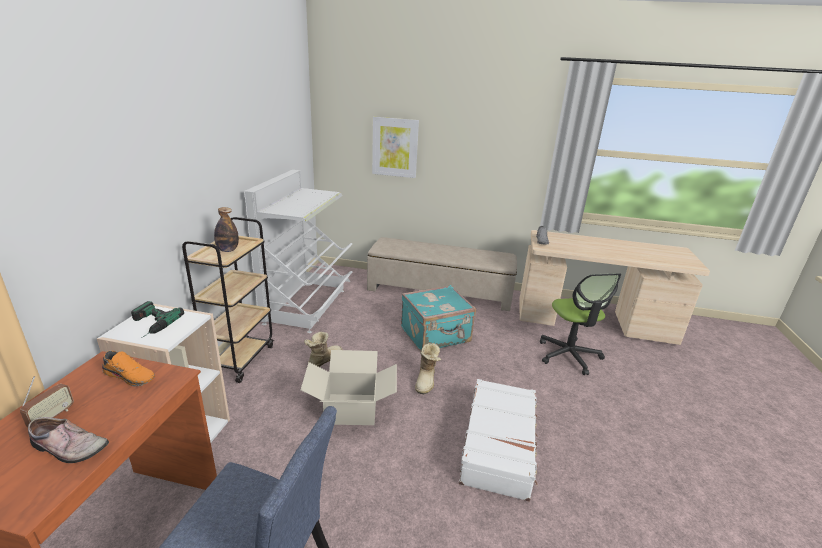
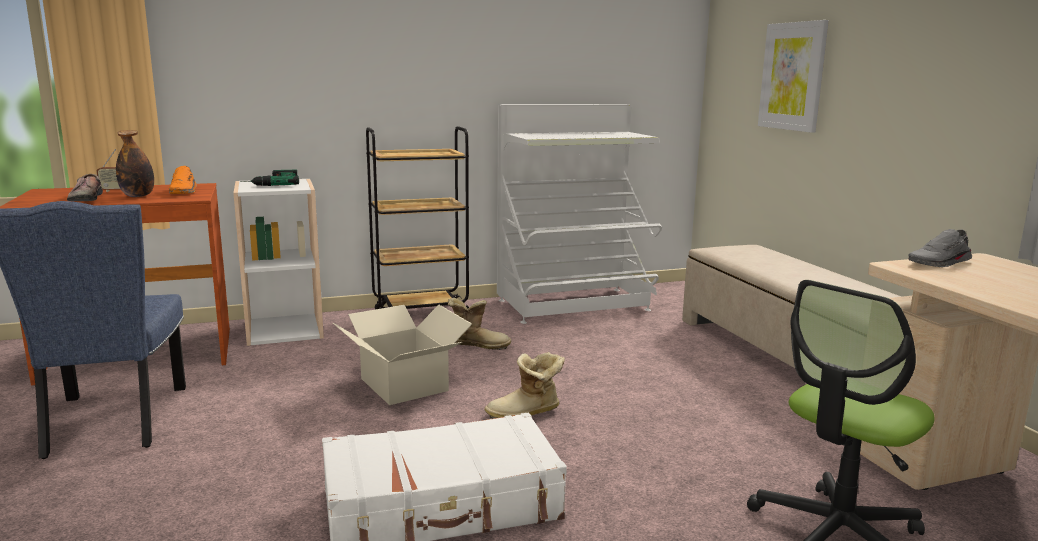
camera: 60 degrees right, 10 degrees down
(228, 250) = (416, 154): bottle -> bottle (138, 196)
(436, 335) = (655, 392): turquoise suitcase -> none

